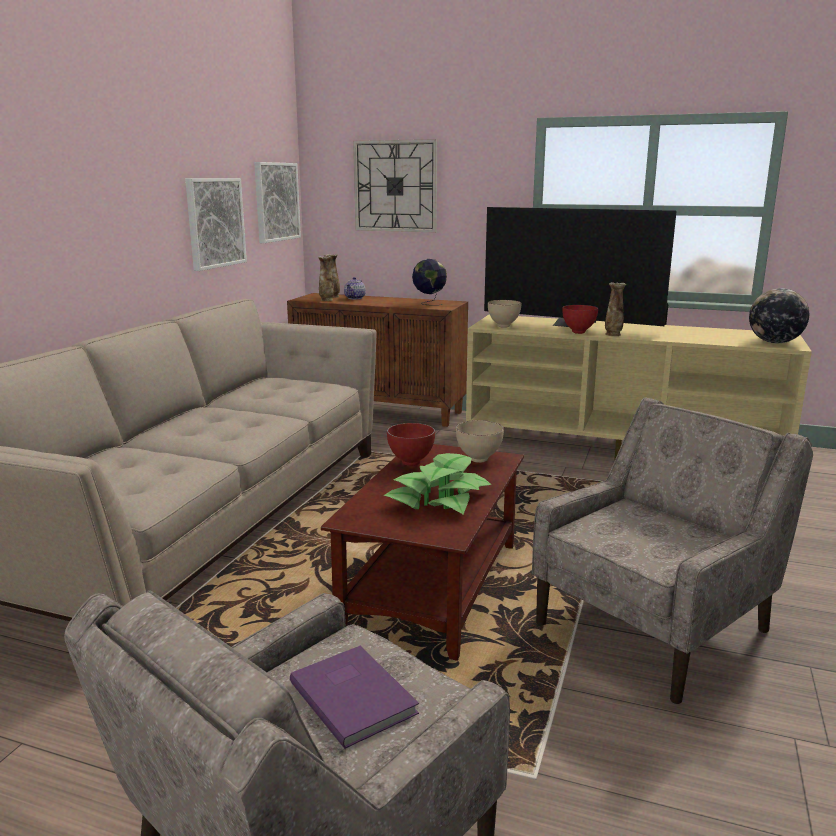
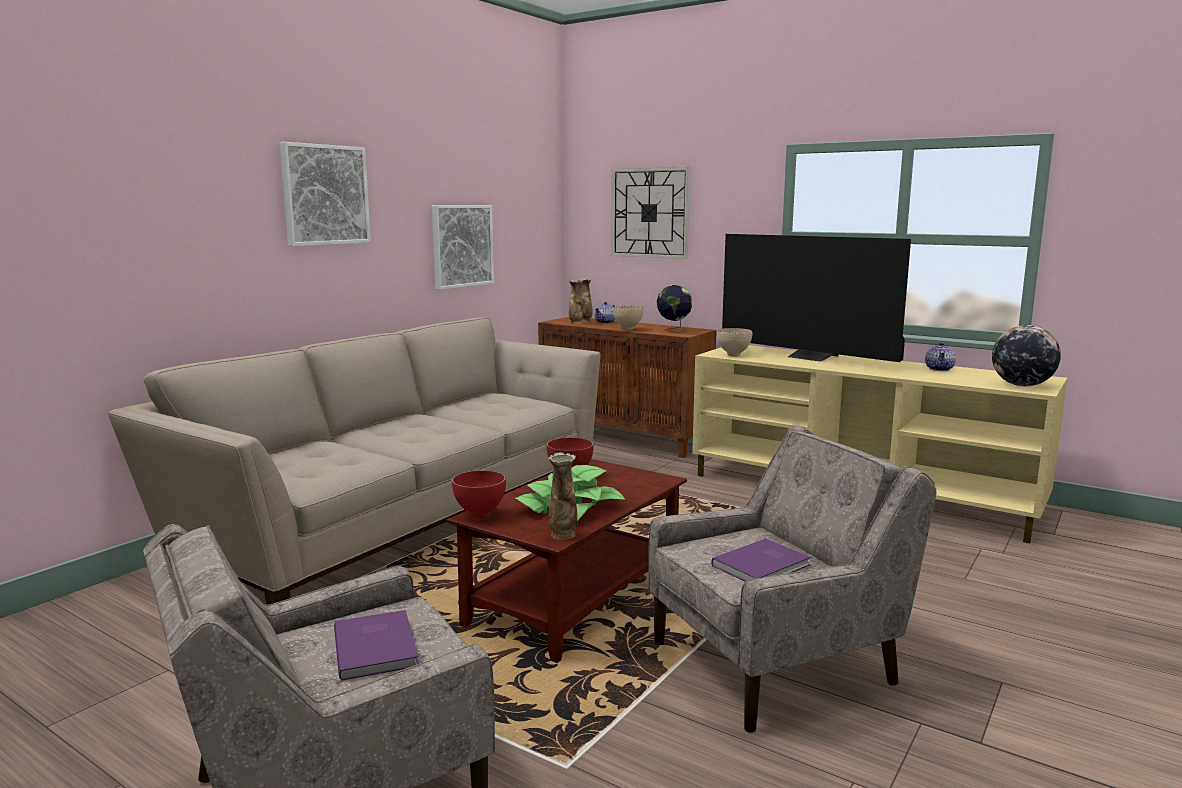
camera: 15 degrees right, 5 degrees down
(276, 202) = (533, 227): picture -> picture (325, 195)
(478, 460) = (637, 479): beige bowl -> beige bowl (627, 329)
(578, 332) = (806, 364): red bowl -> red bowl (480, 515)
(613, 334) = (842, 368): vase -> vase (563, 535)
(663, 540) = (763, 565): none -> purple book
(692, 330) = (939, 369): none -> teapot

